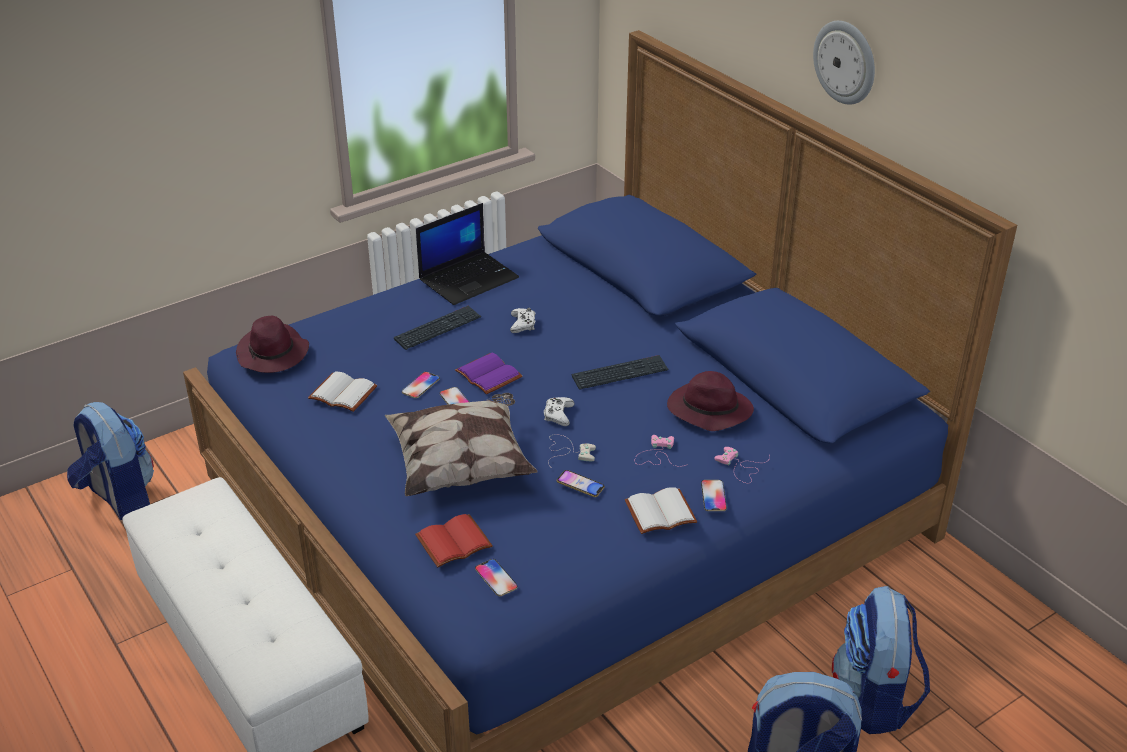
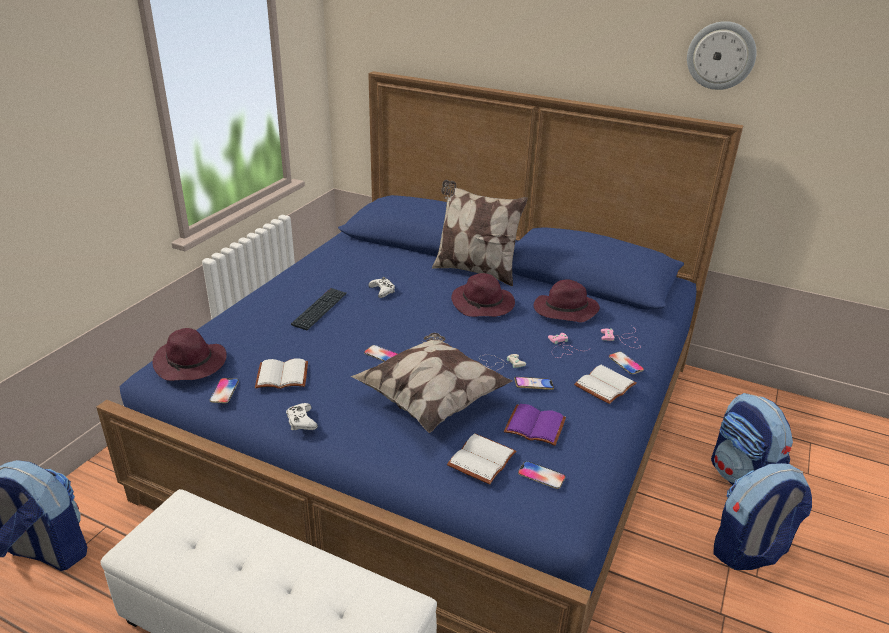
camera: 30 degrees left, 5 degrees down
(420, 385) = (343, 352): phone -> phone (224, 391)
(454, 540) = (480, 458): red book -> white book
(469, 278) = (312, 271): laptop -> none
(490, 375) = (391, 329): purple book -> purple book (536, 425)
(558, 415) = (468, 342): white game controller -> white game controller (301, 421)
(620, 374) = (483, 304): keyboard -> purple hat
(653, 327) = (475, 271): none -> pillow
(845, 62) = (575, 47): wall clock -> wall clock (721, 55)

